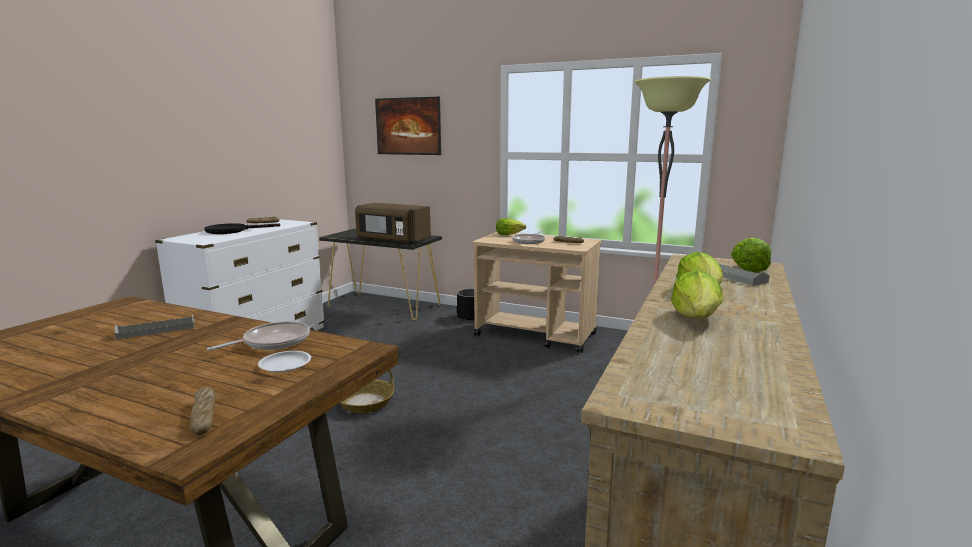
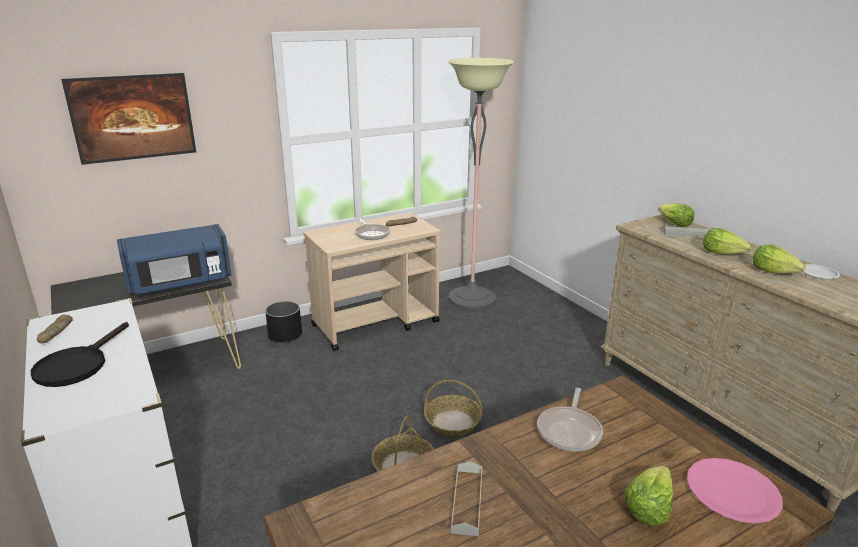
camera: 55 degrees left, 10 degrees up
(204, 416) = (732, 491): bread -> pink plate
(272, 342) = (569, 430): frying pan -> frying pan turned 150 degrees counterclockwise
(285, 364) = (636, 434): white plate -> white plate (818, 274)
(392, 240) = (180, 283): brown microwave -> blue microwave
(443, 403) = (453, 422): none -> basket
(509, 234) = (328, 231): lettuce -> lettuce (648, 507)

